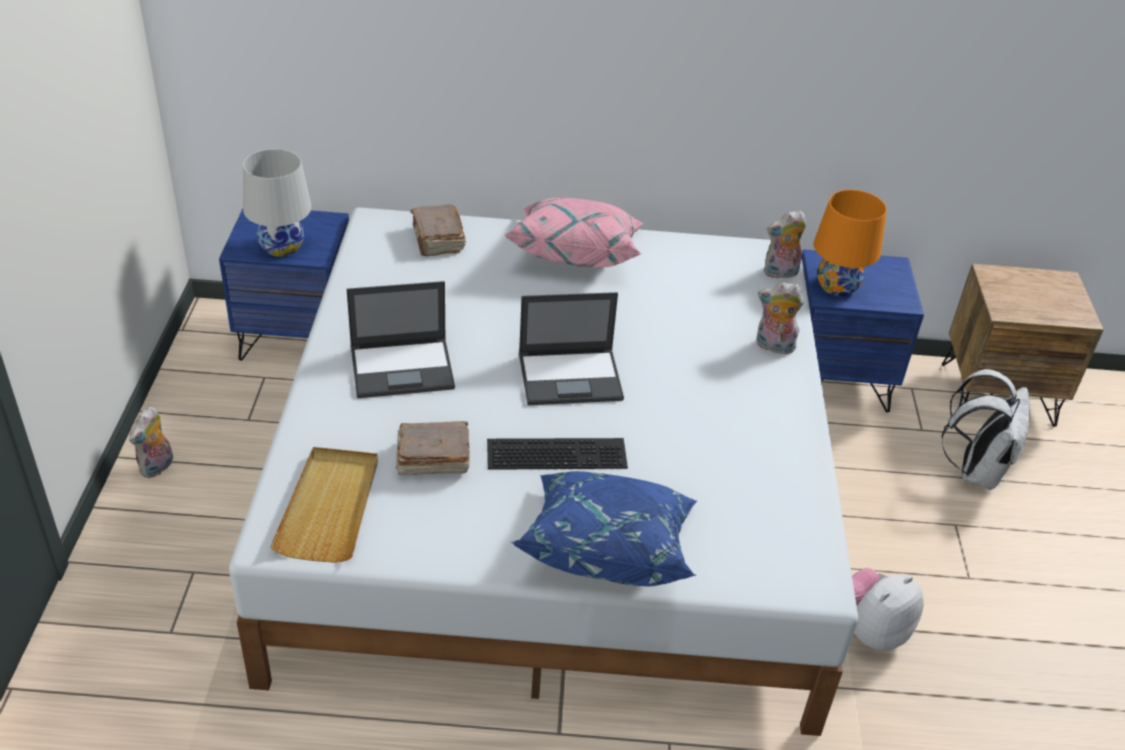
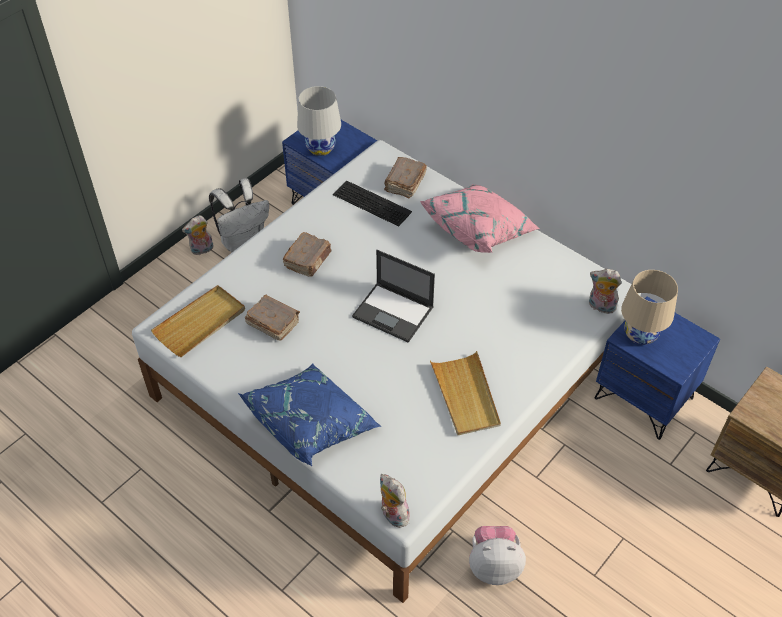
camera: 40 degrees right, 10 degrees up
(403, 368) = (308, 260): laptop -> brown book
(558, 452) = (341, 354): keyboard -> keyboard (373, 202)
(745, 423) = (465, 395): none -> beige tray
(773, 346) = (538, 355): plush toy -> plush toy (392, 514)
(837, 286) = (640, 334): orange table lamp -> beige table lamp
(975, 470) = (679, 512): white backpack -> white backpack (243, 241)

